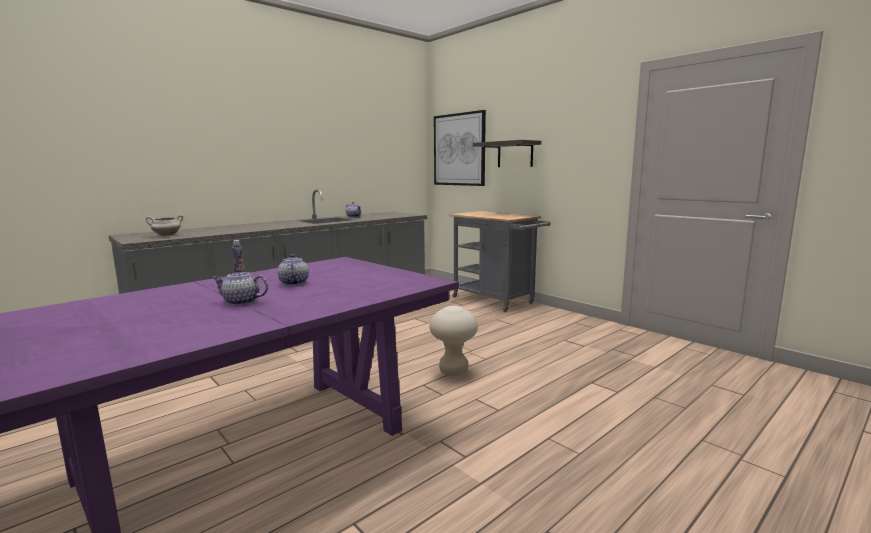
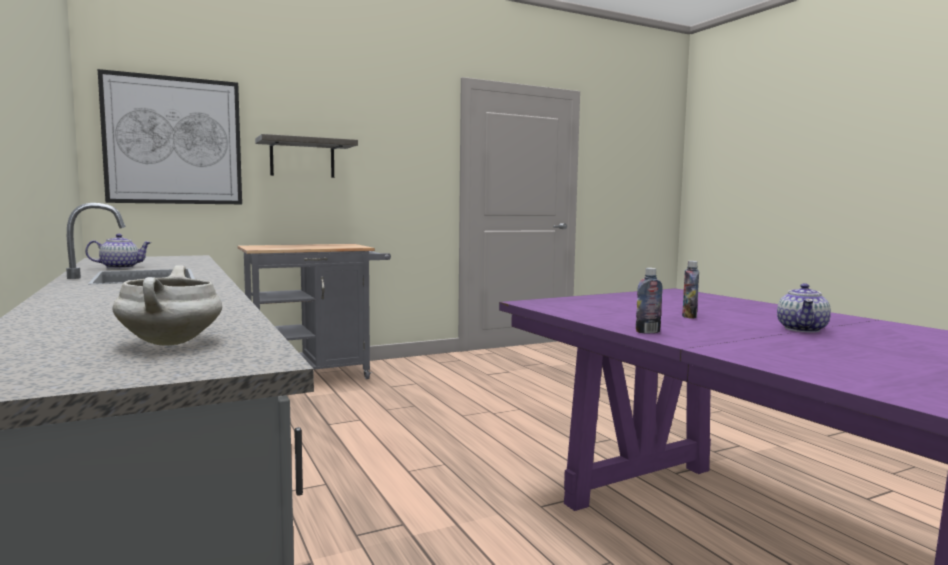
camera: 75 degrees left, 5 degrees down
(293, 283) = (689, 316): teapot -> bottle
(453, 371) = (549, 427): beige stool -> none

